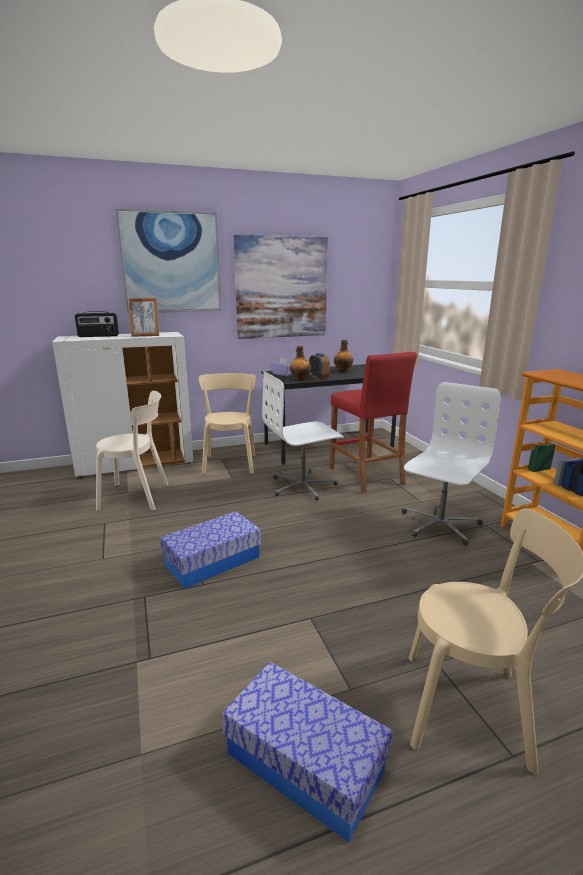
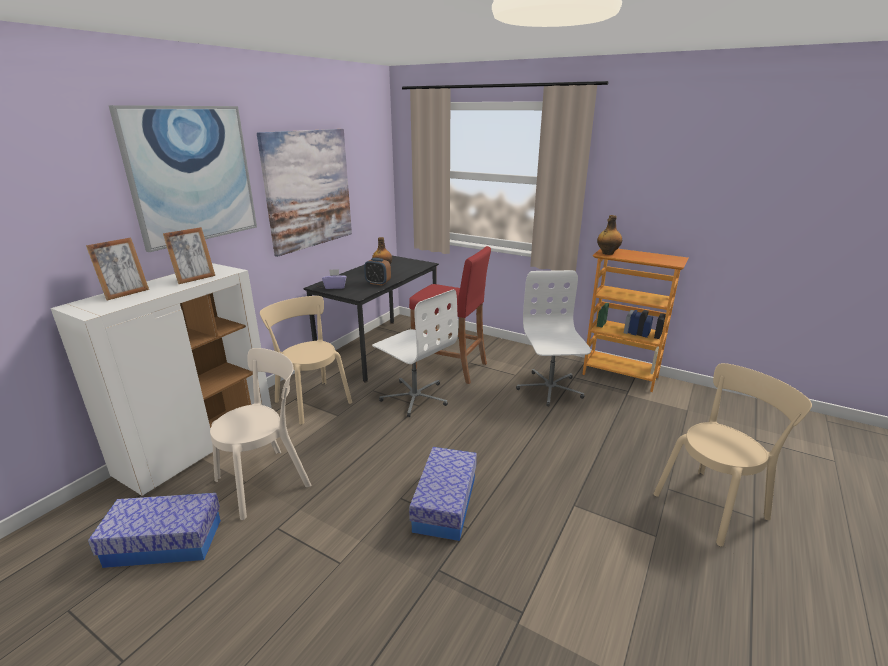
camera: 40 degrees left, 5 degrees up
(98, 336) = (126, 294): radio -> picture frame
(300, 379) = (366, 290): bottle -> bottle (607, 253)
(303, 486) = (415, 397): white office chair -> white office chair turned 75 degrees counterclockwise
(304, 762) = (695, 597): storage box -> storage box (164, 543)

